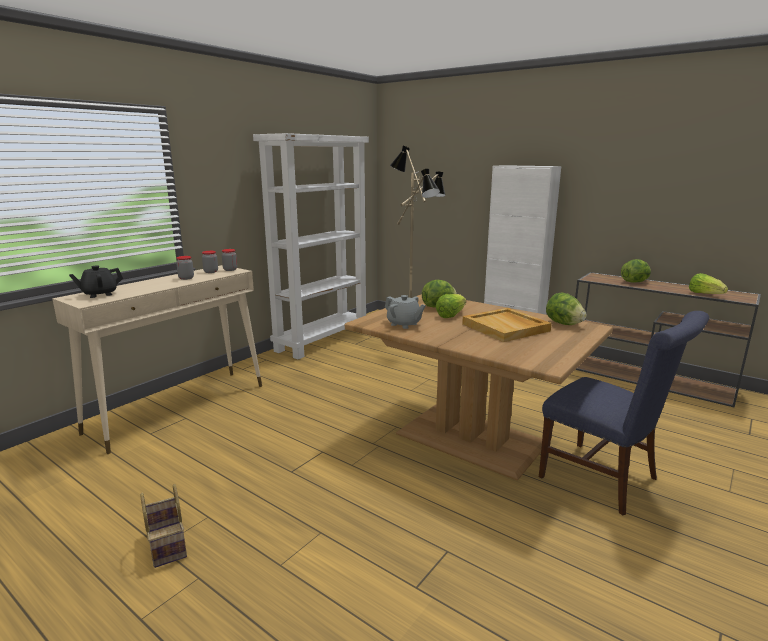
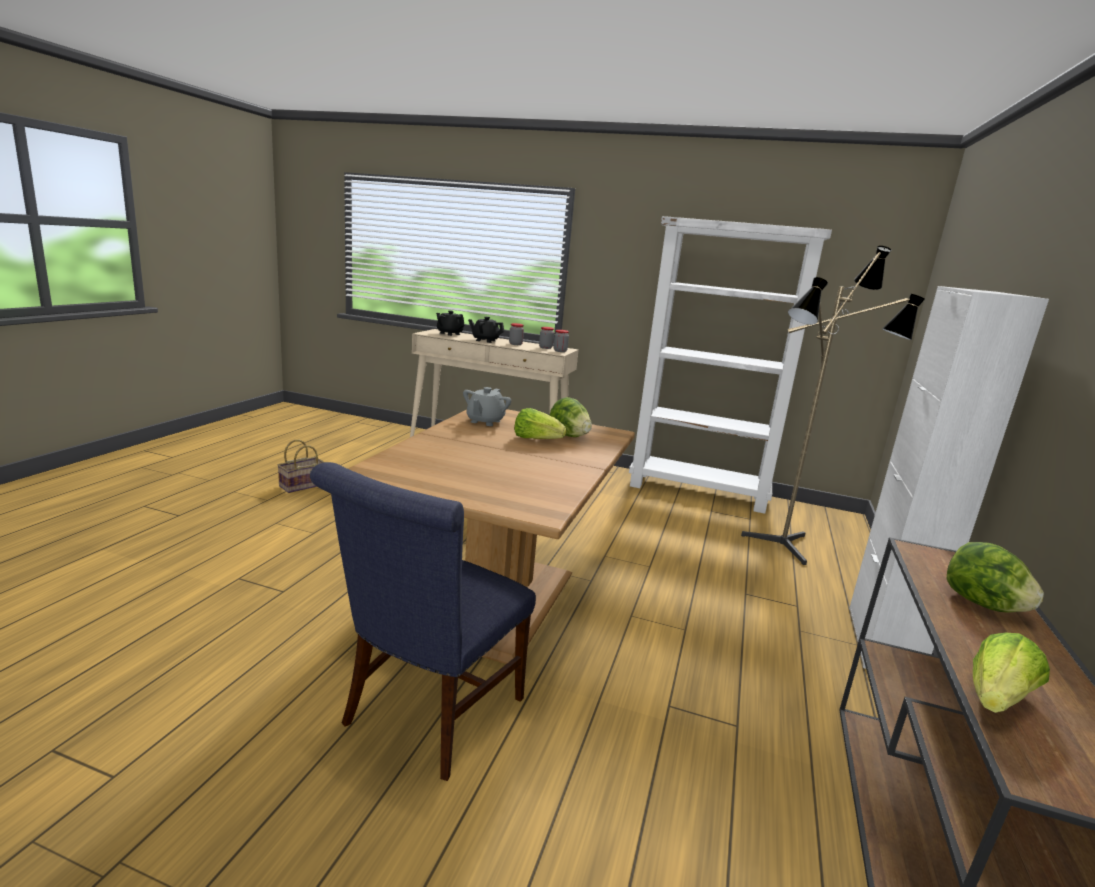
camera: 70 degrees right, 0 degrees up
(157, 285) = (485, 340): none -> black teapot
(506, 327) = (503, 462): beige tray -> none
(563, 324) = (545, 495): lettuce -> none

